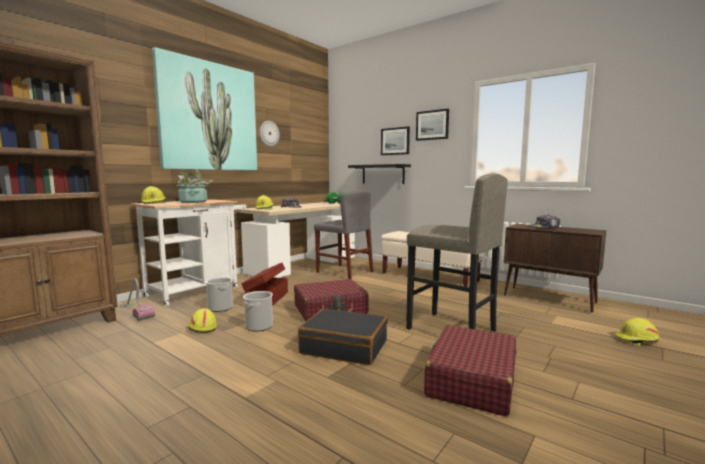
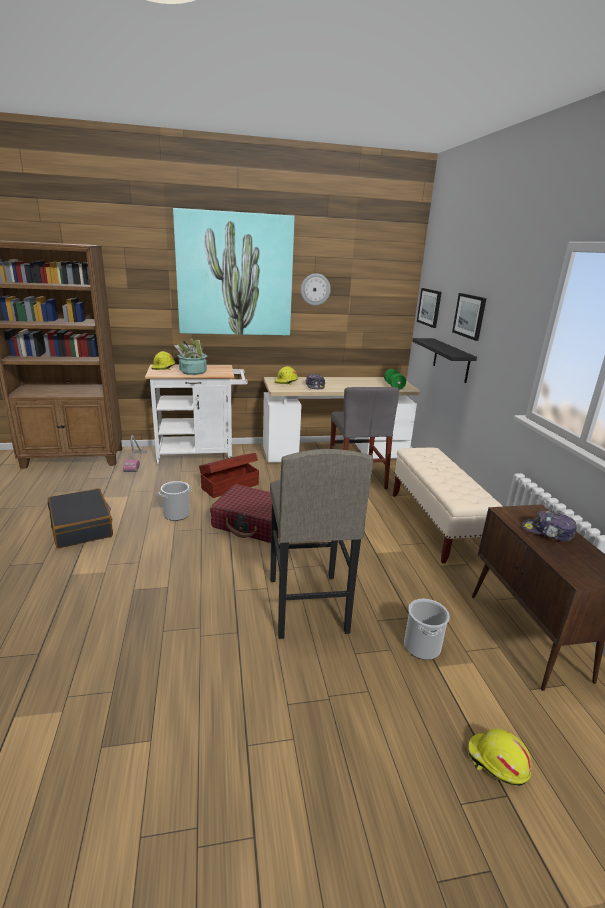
camera: 40 degrees right, 15 degrees up
(202, 328) = (144, 497): yellow hard hat -> none
(220, 308) = (185, 481): bucket -> bucket (422, 646)
(344, 347) = (191, 569): black suitcase -> black suitcase (82, 527)
(432, 125) = (508, 303): picture -> picture (429, 307)
(471, 381) = (210, 664): red suitcase -> none

